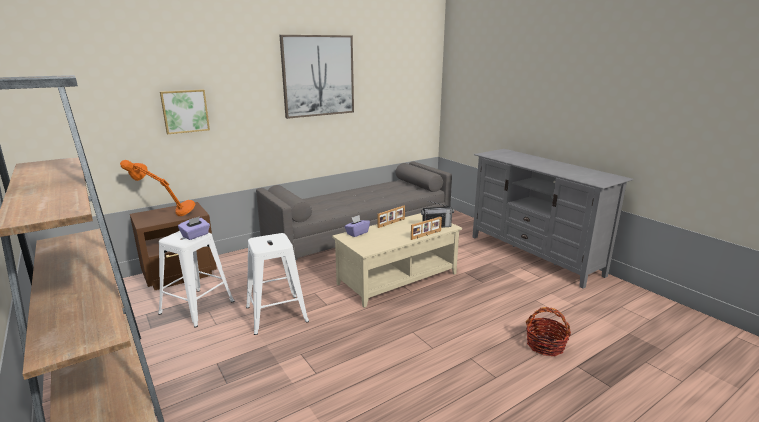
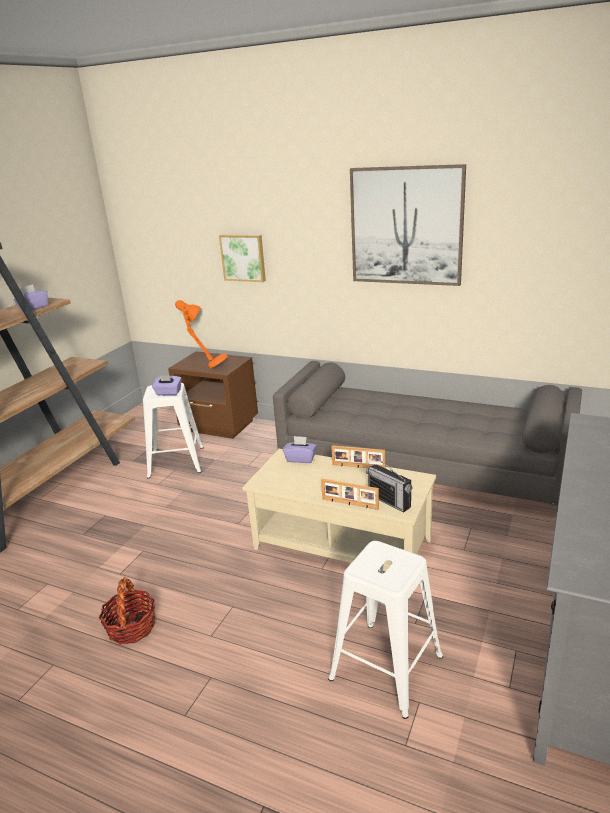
camera: 60 degrees right, 5 degrees up
(61, 167) = (33, 307): none -> purple tissue box
(277, 314) = (197, 505): white stool -> white stool (386, 668)
(545, 345) = (292, 750): basket -> basket (131, 627)

